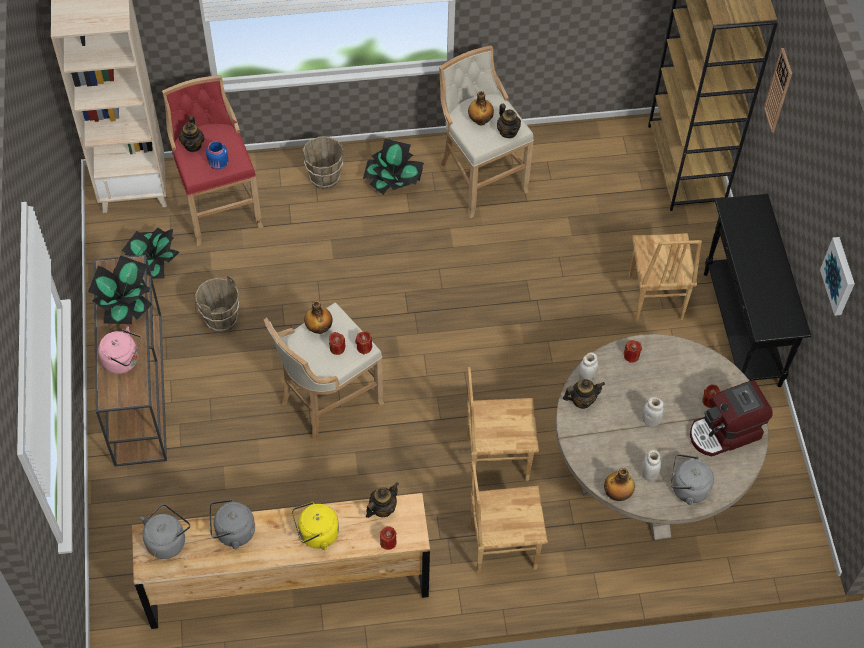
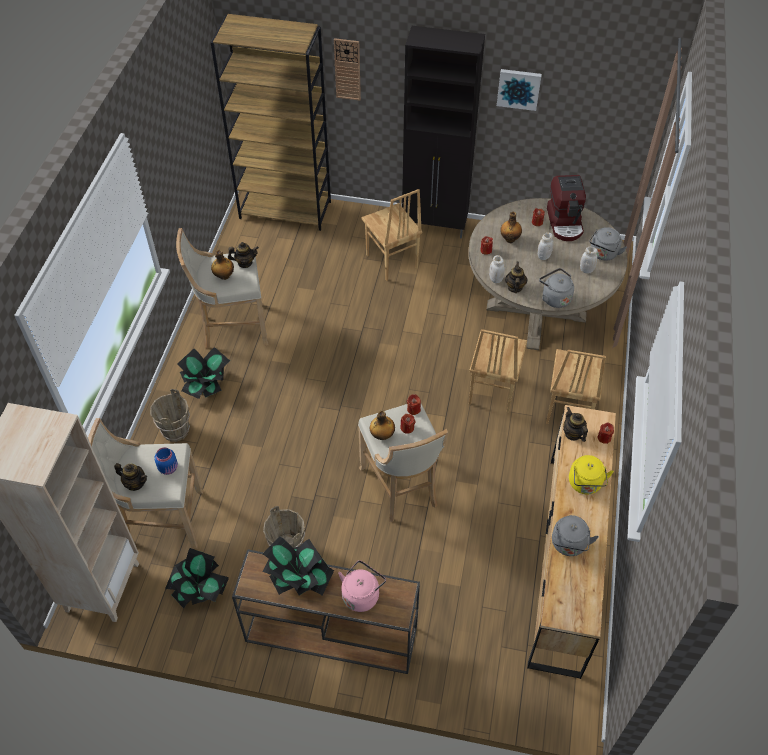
camera: 70 degrees left, 5 degrees down
(167, 540) = (564, 599): grey kettle -> grey kettle (554, 298)
(219, 206) = (161, 519): red stool -> beige stool
(617, 494) = (598, 291): bottle -> bottle (510, 239)
(654, 298) = (391, 262): brown chair -> brown chair turned 45 degrees clockwise
(741, 329) = (435, 226): black console table -> black cabinet

